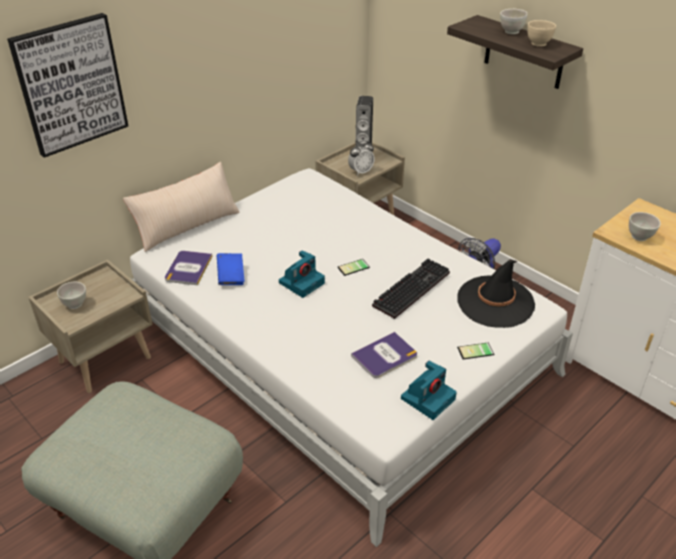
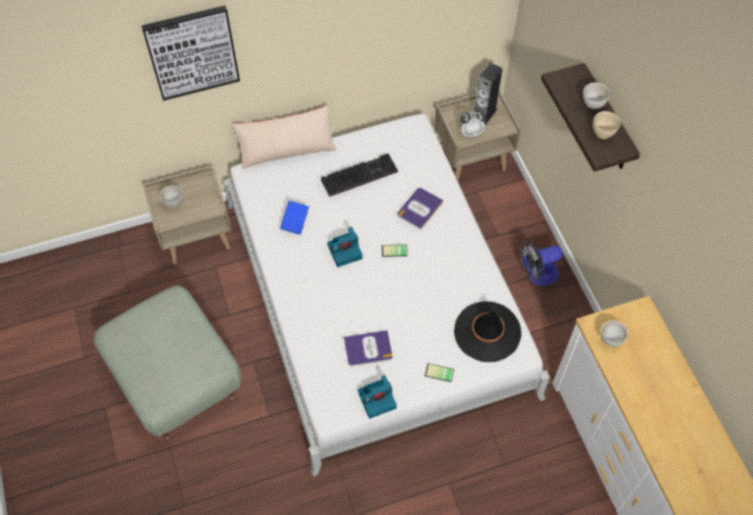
camera: 25 degrees right, 20 degrees up
(188, 268) = (267, 200): book -> book (419, 208)
(411, 288) = (427, 291): keyboard -> keyboard (360, 174)

